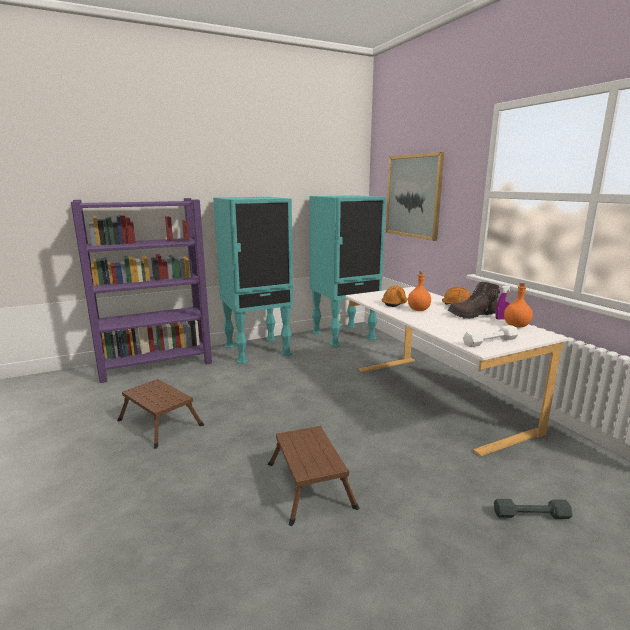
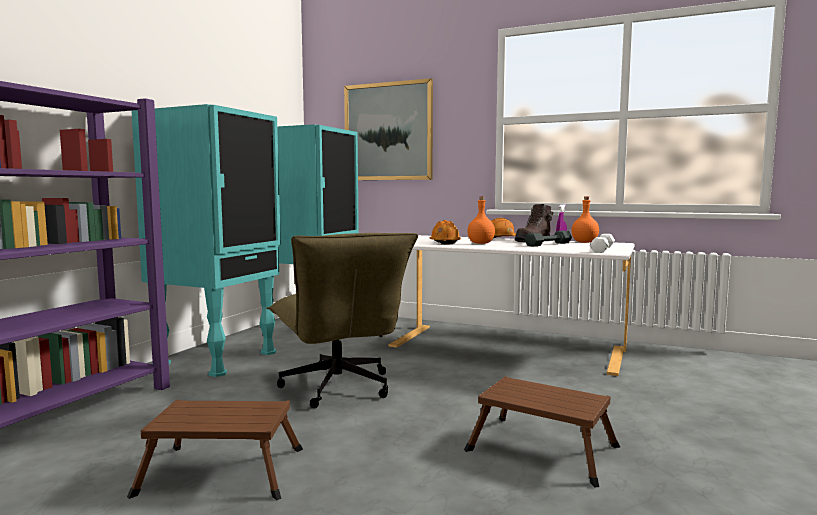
camera: 40 degrees left, 10 degrees down
(281, 391) = (337, 386): none -> beige office chair
(531, 515) = (717, 397): grey dumbbell -> grey dumbbell (548, 244)

